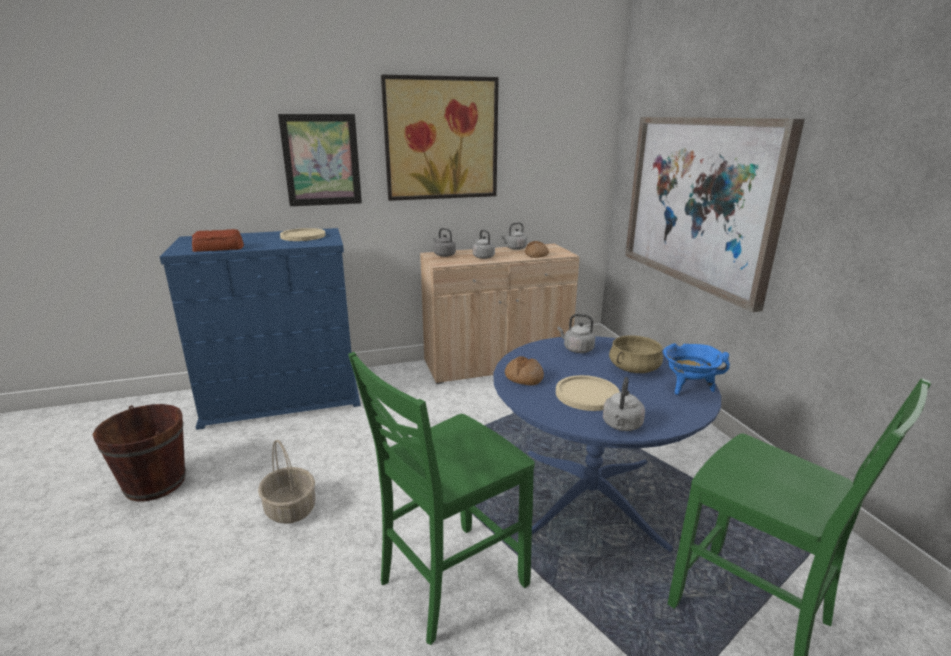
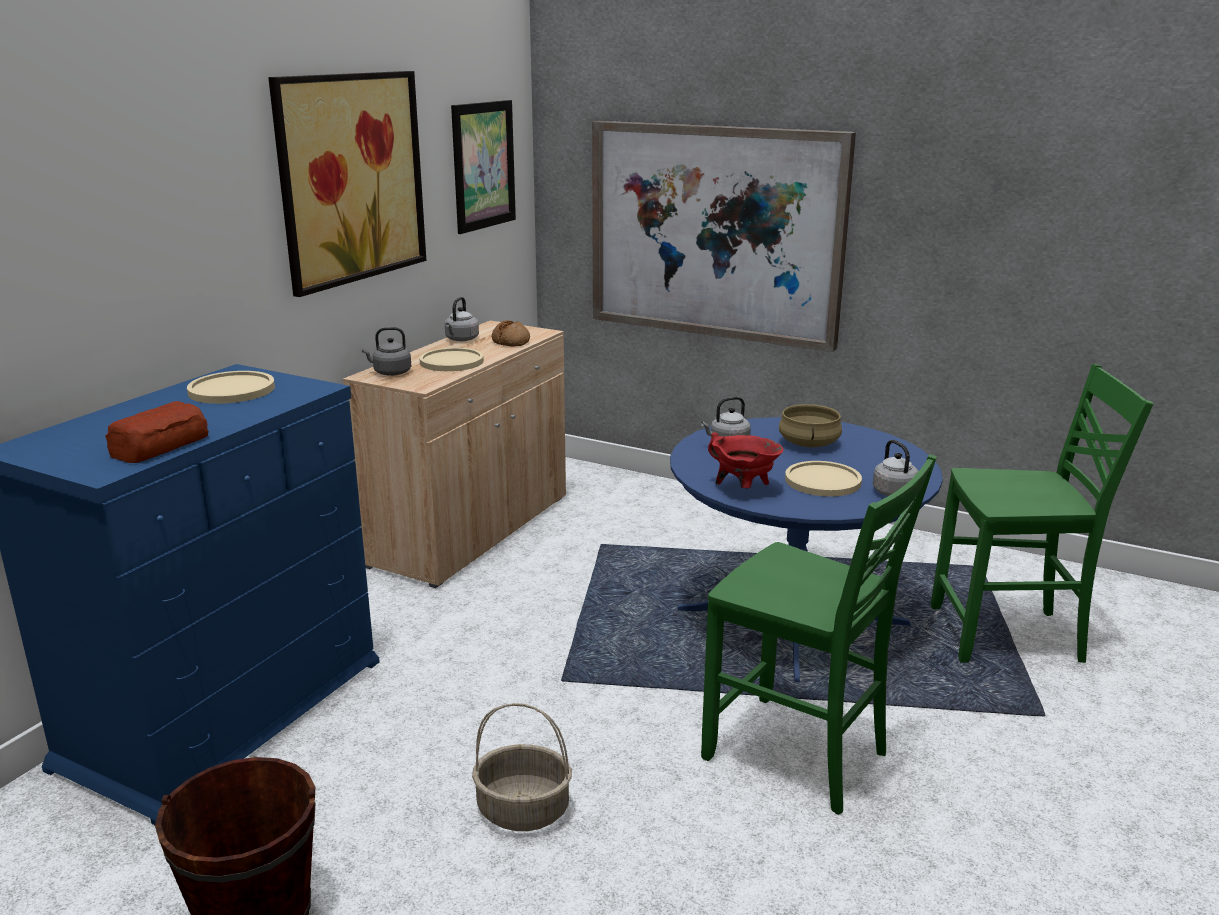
camera: 45 degrees left, 0 degrees up
(321, 160) = (194, 242): picture -> picture (483, 165)
(449, 582) = (799, 756): green chair -> green chair turned 60 degrees counterclockwise
(483, 257) = (451, 361): grey kettle -> beige plate
(523, 378) = (744, 489): bread -> red cooking pot
(688, 388) = (877, 444): blue cooking pot -> none

